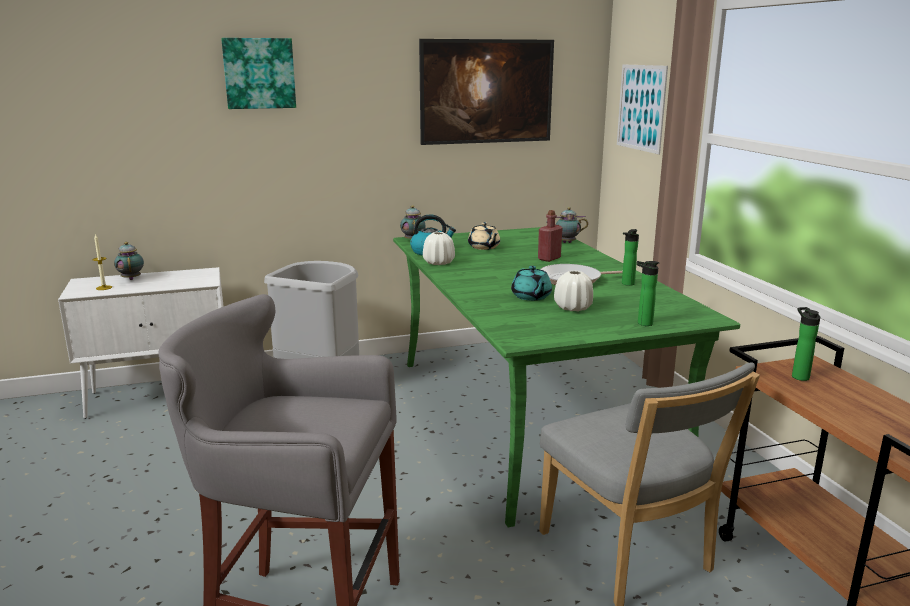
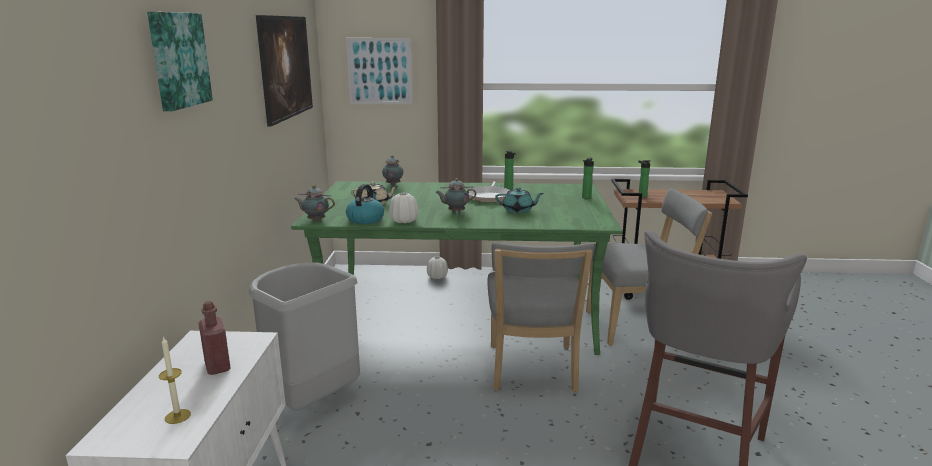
camera: 70 degrees left, 0 degrees up
(131, 278) = (156, 394): teapot -> teapot (455, 212)
(434, 482) = (532, 371): none -> grey chair
(549, 258) = (430, 194): red bottle -> red bottle (217, 366)
(573, 308) = (548, 205): white vase -> white vase (437, 276)

